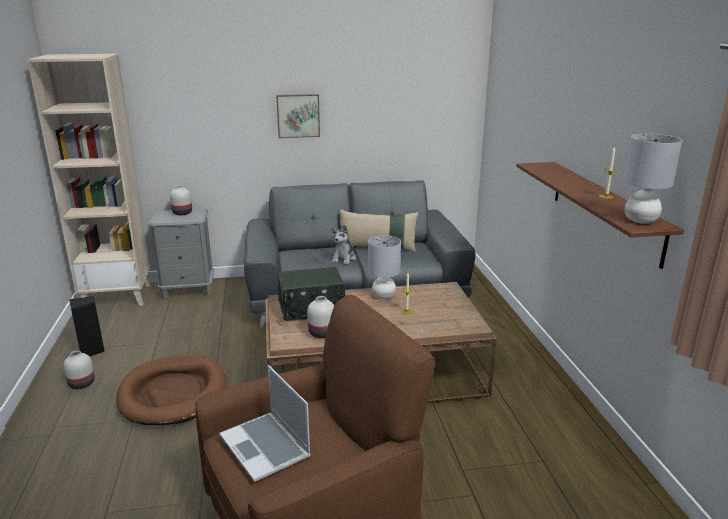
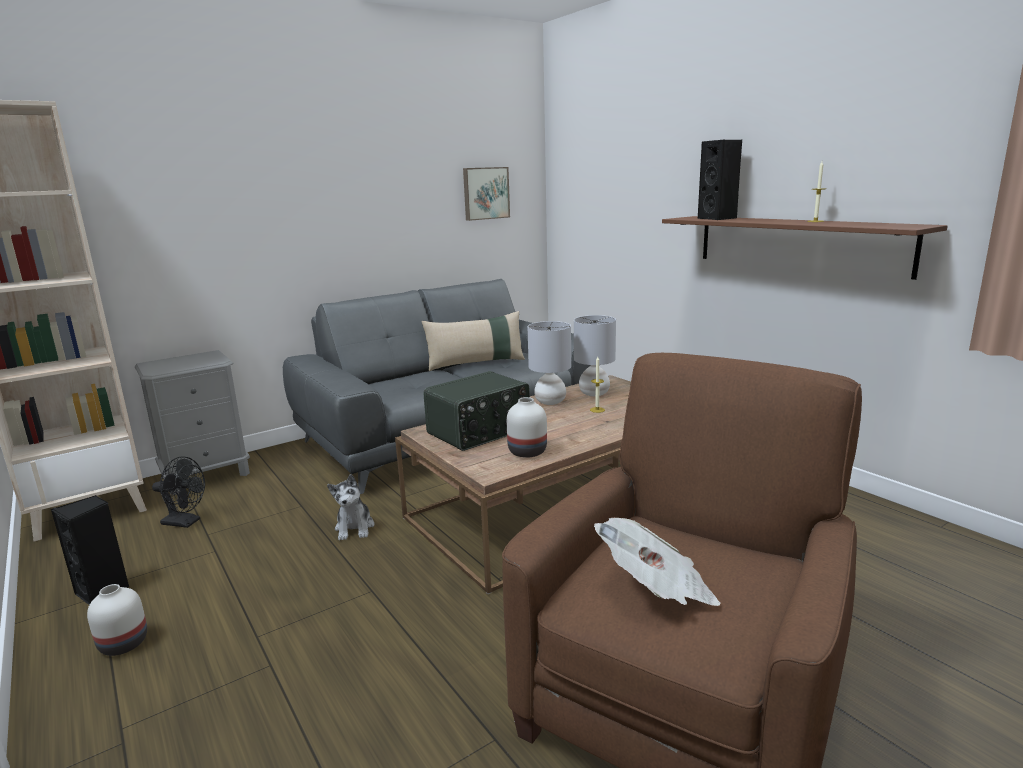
camera: 25 degrees left, 5 degrees down
(156, 319) = (186, 522): none -> black fan
(173, 393) = (306, 608): brown dog bed -> none
(182, 213) = (185, 359): white vase -> none
(266, 447) = (656, 589): laptop -> newspaper
(298, 115) = (337, 206): picture -> picture (485, 193)
(344, 259) = (449, 380): plush toy -> plush toy (355, 528)
(554, 172) = (718, 218): none -> black speaker
(641, 220) = (897, 225): grey table lamp -> grey table lamp (594, 393)

